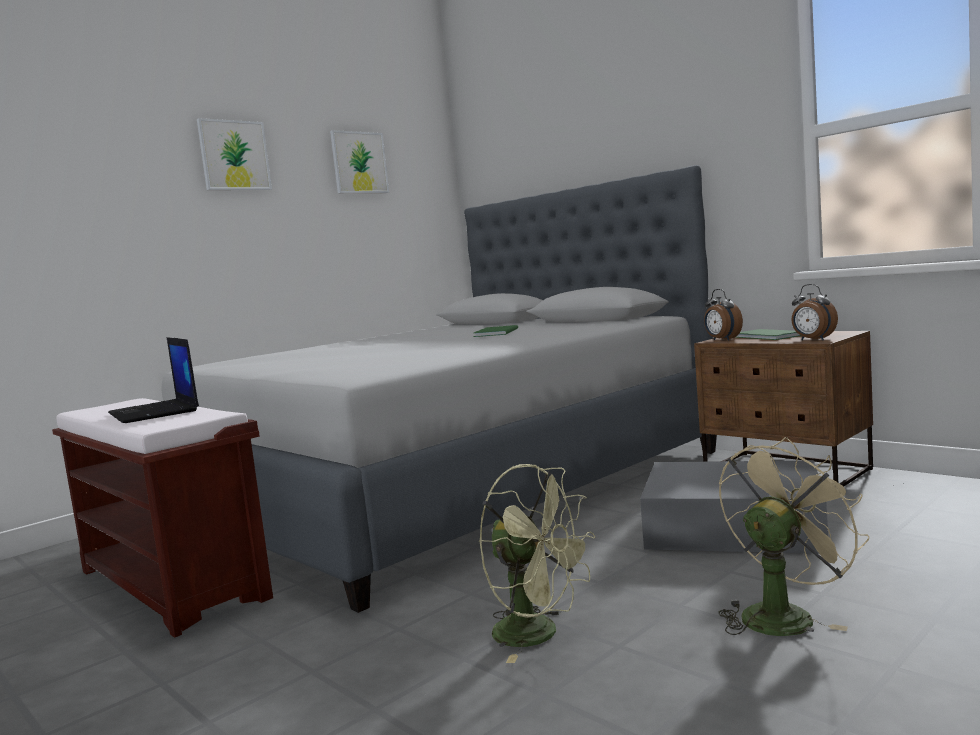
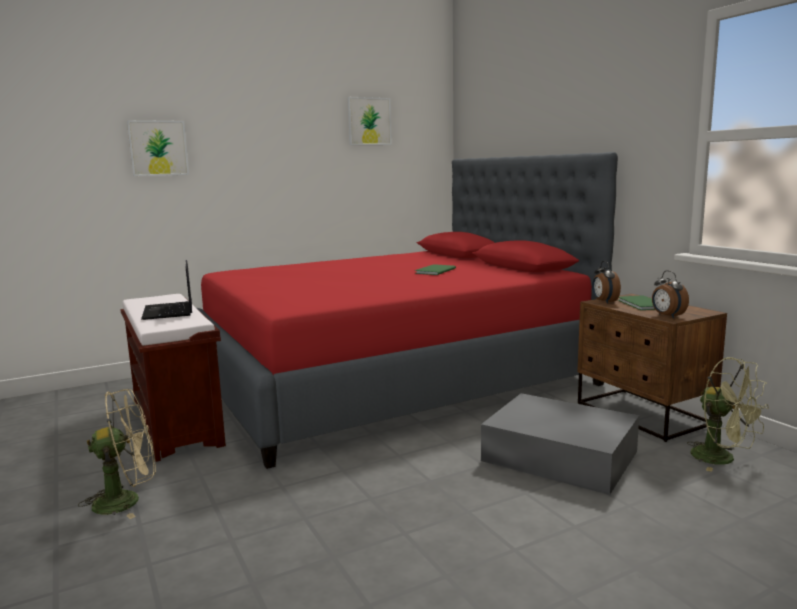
camera: 15 degrees right, 5 degrees up
(234, 155) = (271, 117): picture -> picture (158, 148)
(451, 486) = (391, 379): grey bed -> red bed
(539, 635) = (361, 512): green fan -> green fan (722, 459)
(783, 614) = (532, 536): beige fan -> beige fan (127, 500)

